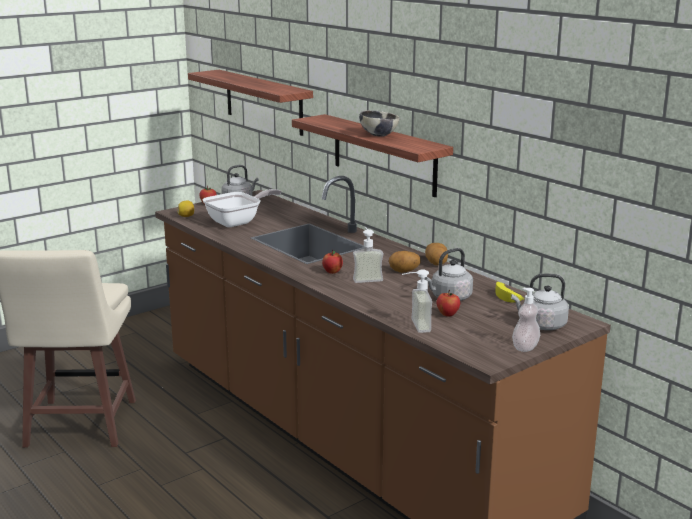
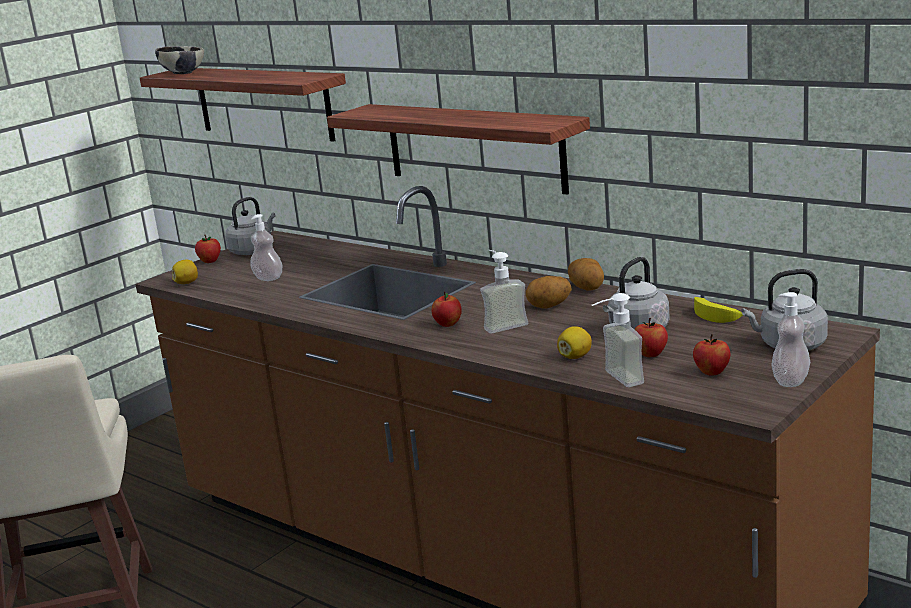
camera: 10 degrees left, 0 degrees up
(238, 222) = (268, 278): frying pan -> soap dispenser
(378, 135) = (471, 117): bowl -> bowl (183, 73)
(399, 307) = (575, 357): none -> lemon
(478, 333) = (712, 372): none -> apple

